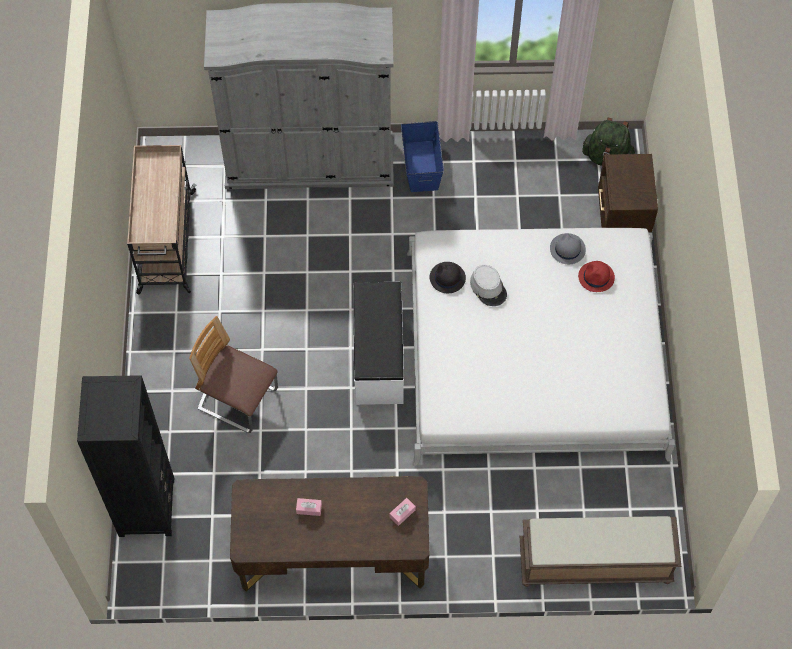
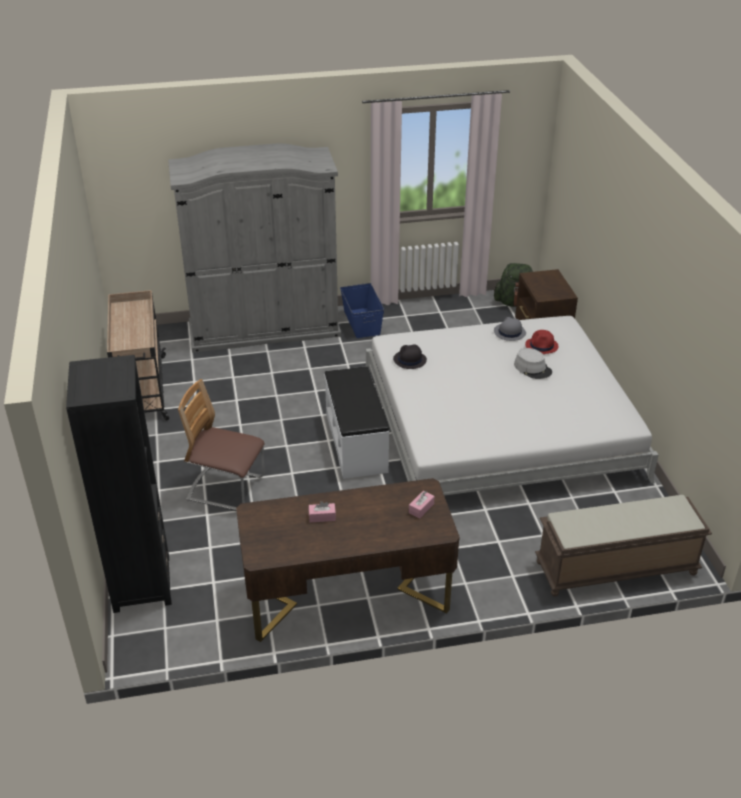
camera: 10 degrees left, 25 degrees down
(488, 288) = (449, 361): grey hat -> grey hat (533, 368)

